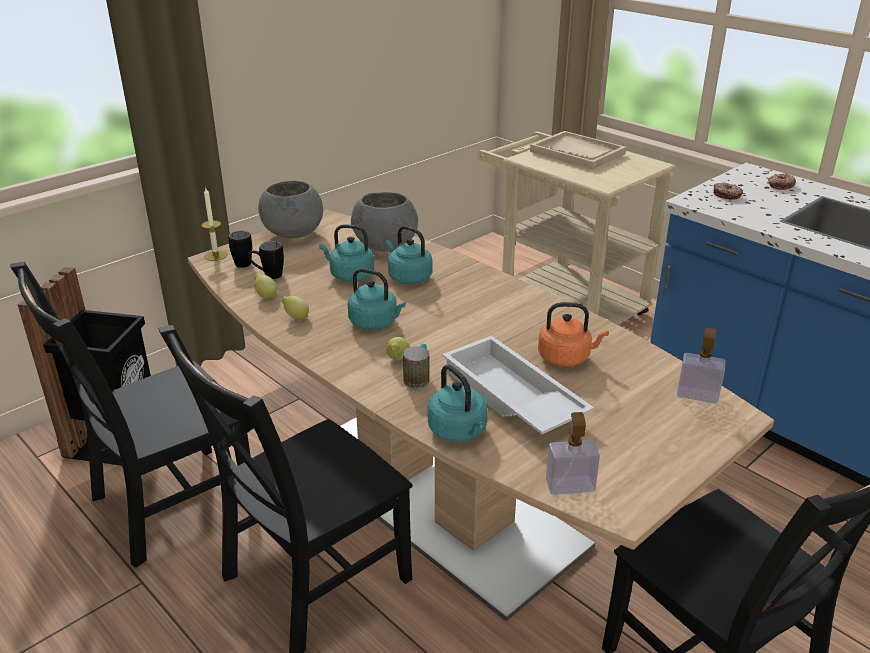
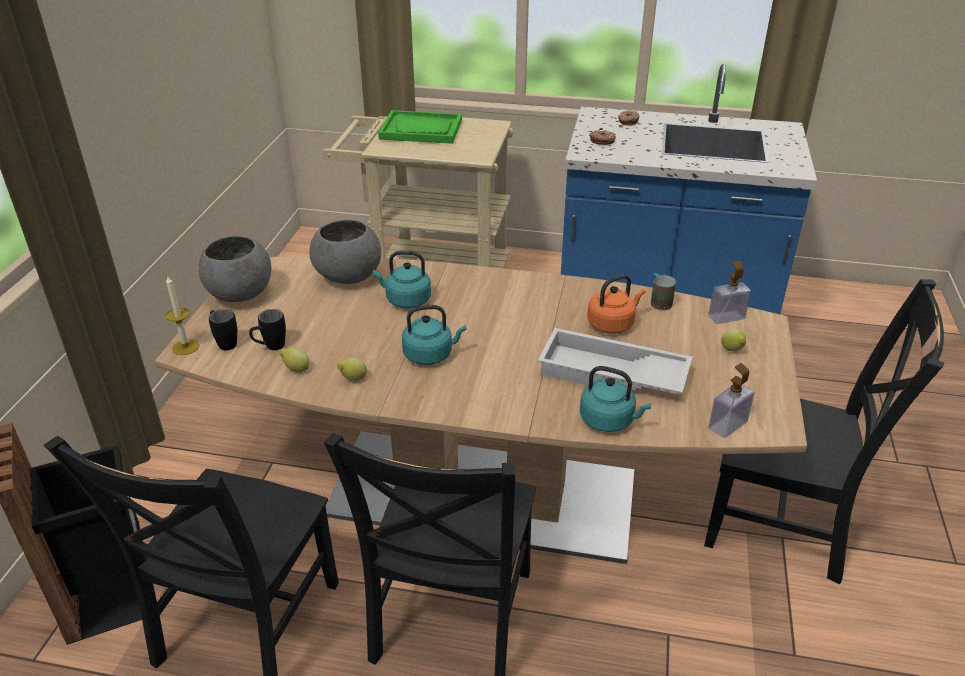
camera: 35 degrees left, 5 degrees up
(349, 275) = (350, 318): turquoise kettle -> none
(397, 360) = (490, 381): lemon -> lemon (732, 350)
(418, 378) = (525, 389): mug -> mug (659, 301)
(577, 152) = (421, 129): beige tray -> green tray

